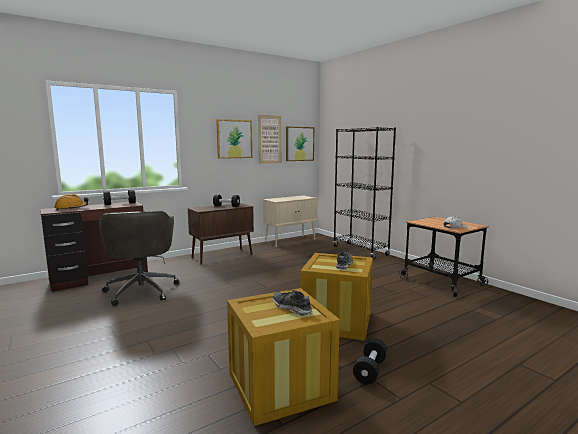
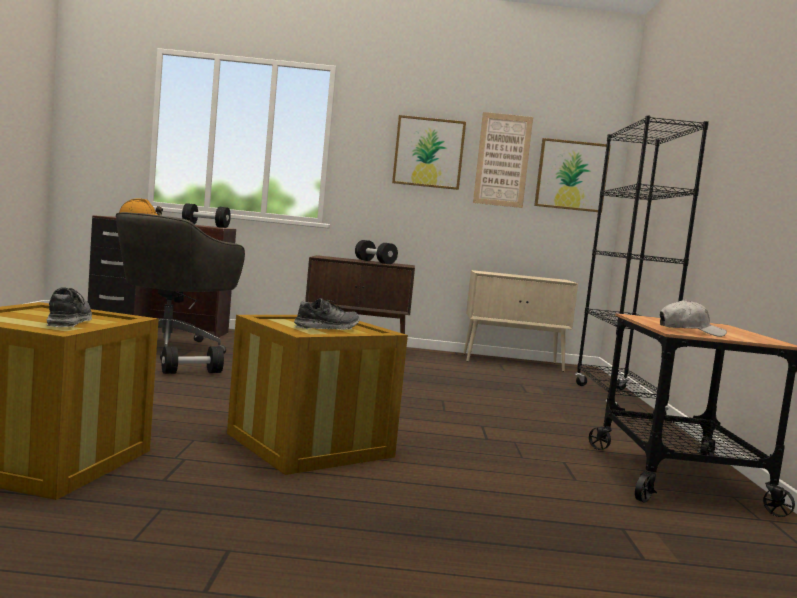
camera: 35 degrees right, 5 degrees down
(370, 370) = (189, 499): black dumbbell -> black dumbbell (191, 373)

